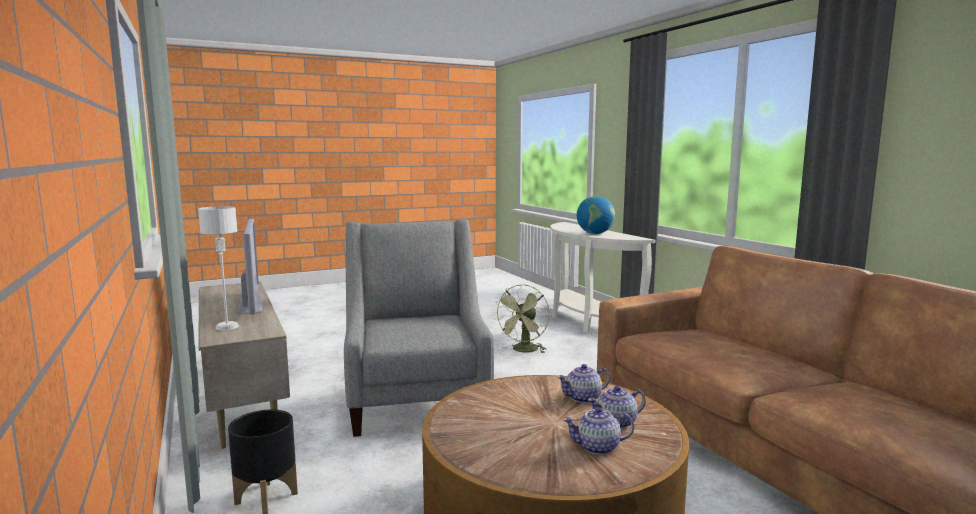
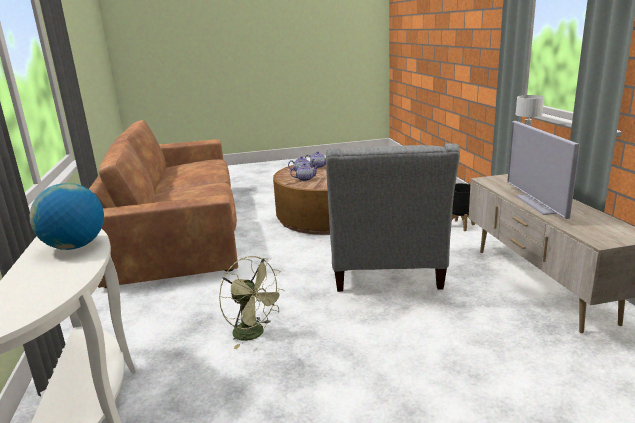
camera: 165 degrees left, 10 degrees up
(524, 351) = (254, 334): green fan -> green fan turned 90 degrees clockwise

